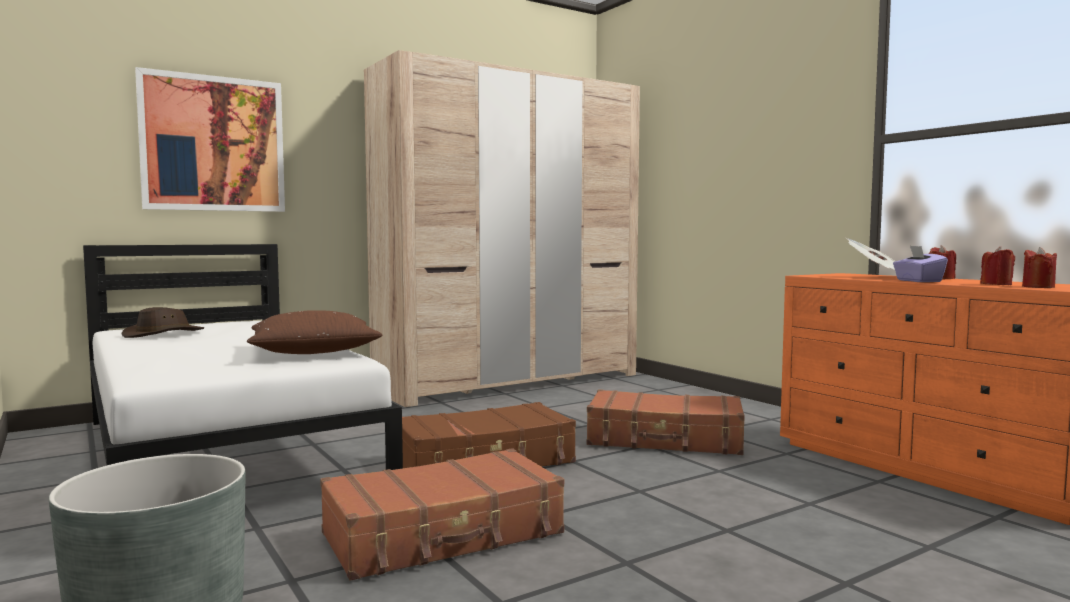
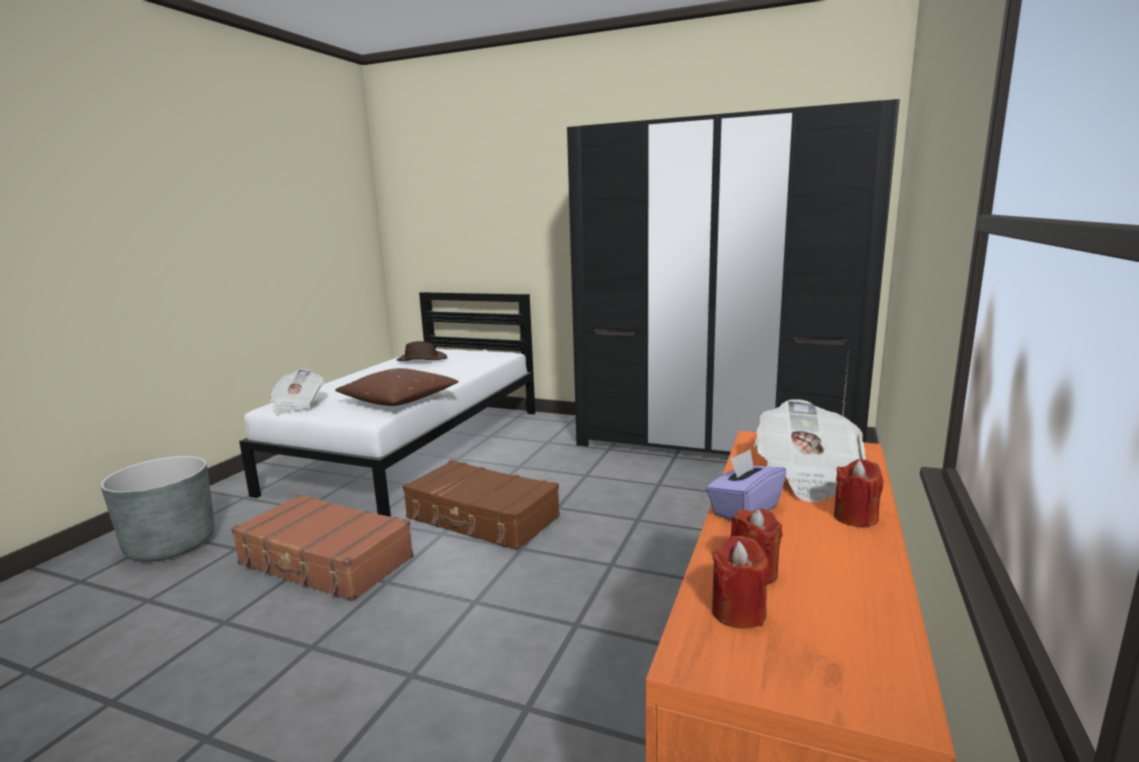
camera: 55 degrees right, 10 degrees up
(185, 375) = (297, 405): none -> newspaper
(213, 144) = (490, 217): picture -> none
(510, 382) = (715, 444): beige wardrobe -> black wardrobe
(665, 440) = (640, 567): brown suitcase -> none

